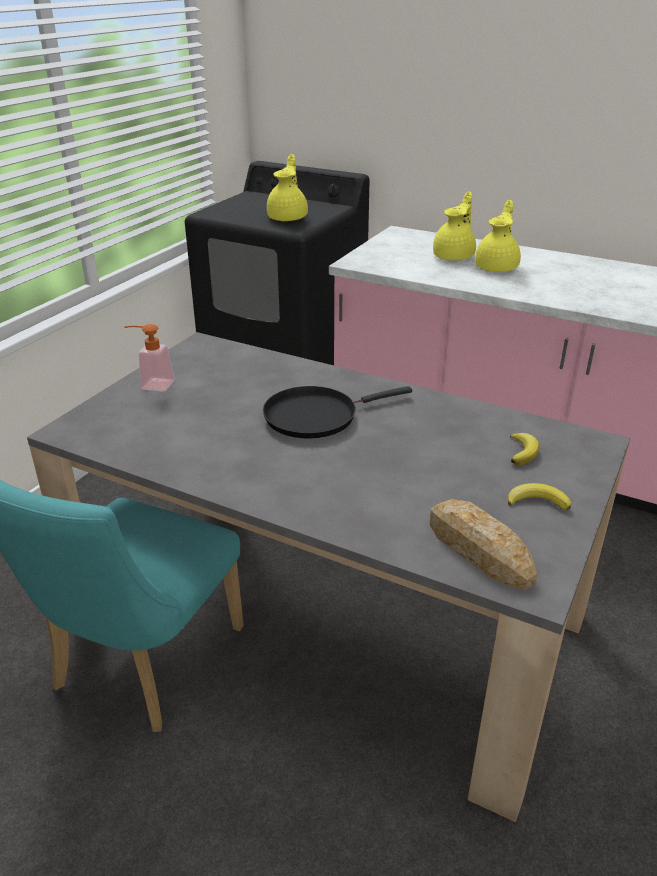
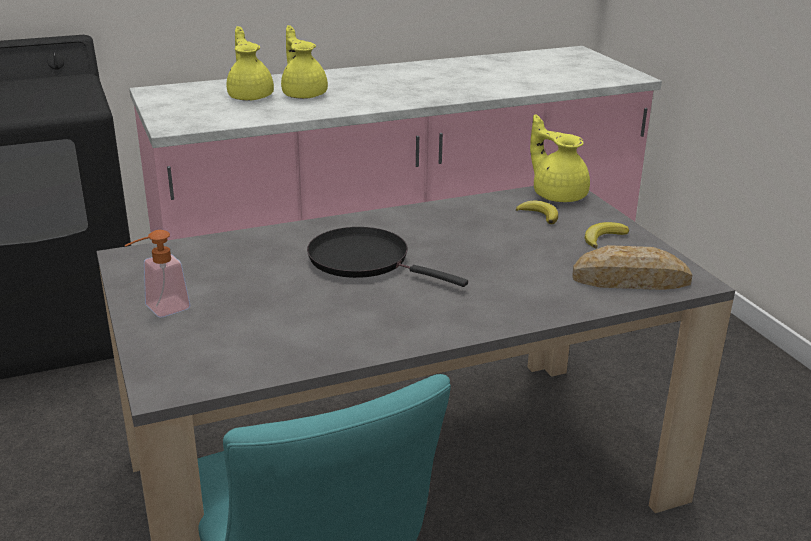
camera: 50 degrees left, 5 degrees down
(288, 218) = (50, 100): yellow teapot -> yellow teapot (558, 195)
(316, 416) = (365, 260): black frying pan -> black frying pan turned 105 degrees clockwise

